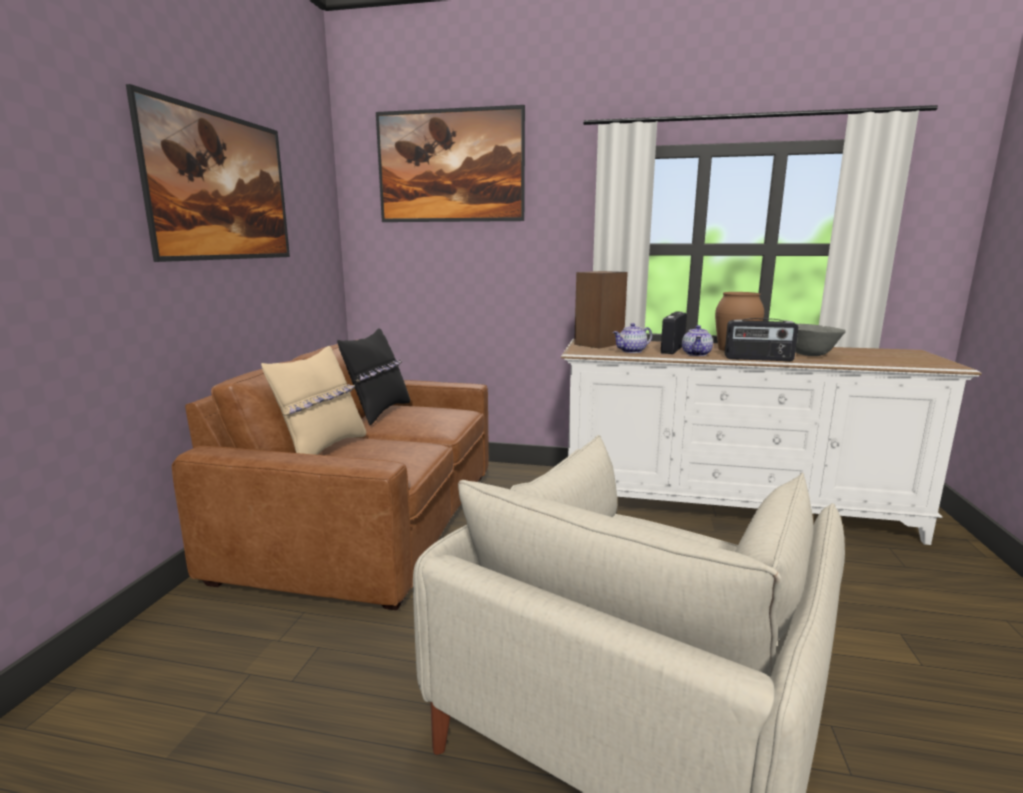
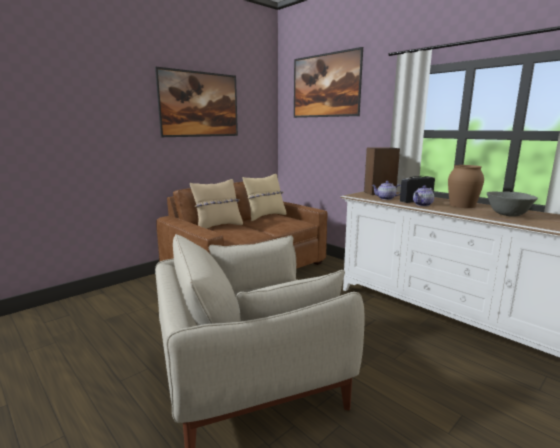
camera: 35 degrees right, 0 degrees up
(379, 412) = (265, 216): black pillow -> beige pillow
(758, 359) = (457, 212): radio -> none

